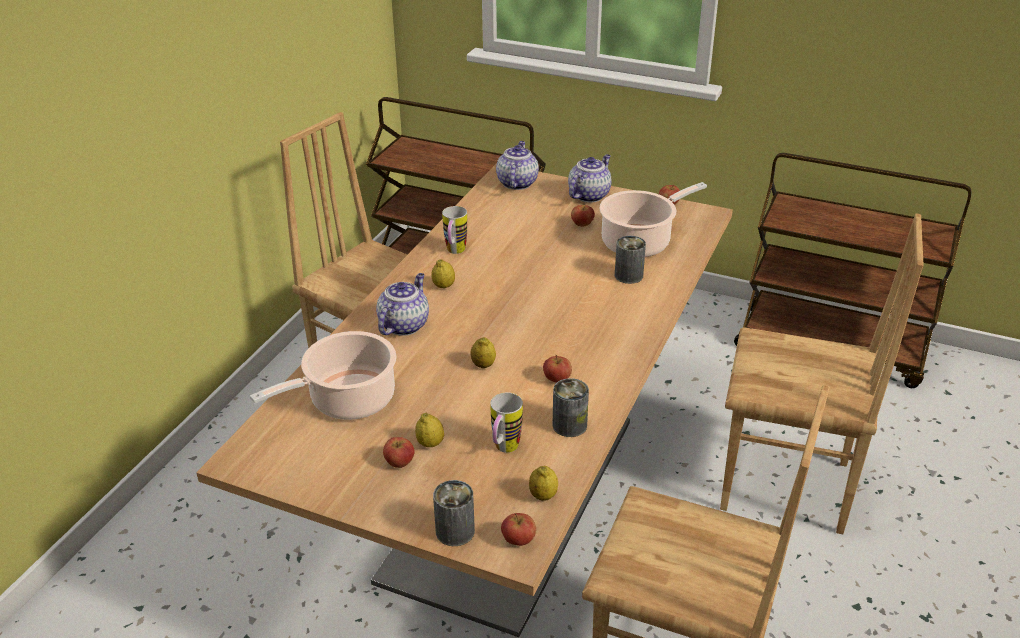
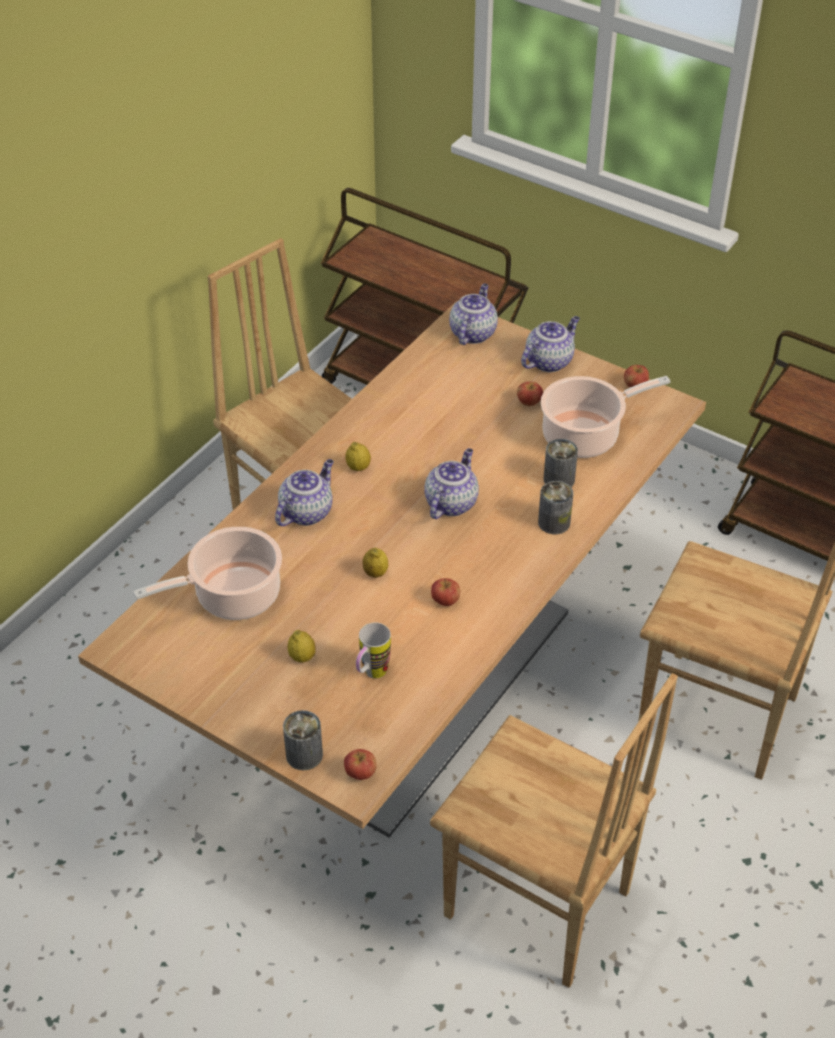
camera: 10 degrees right, 10 degrees up
(399, 462) = (268, 674): apple -> none
(454, 252) = (380, 423): mug -> none
(537, 303) = (451, 502): none -> teapot
(543, 495) = (396, 730): lemon -> none
(569, 425) = (443, 656): can -> can (554, 522)

